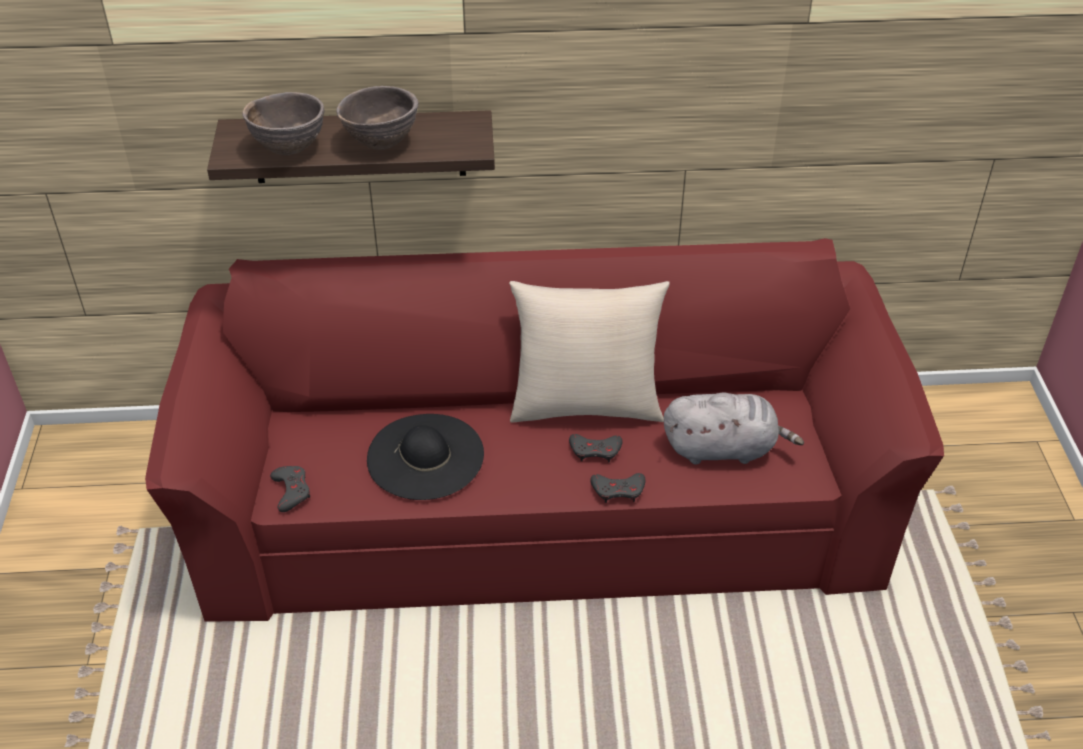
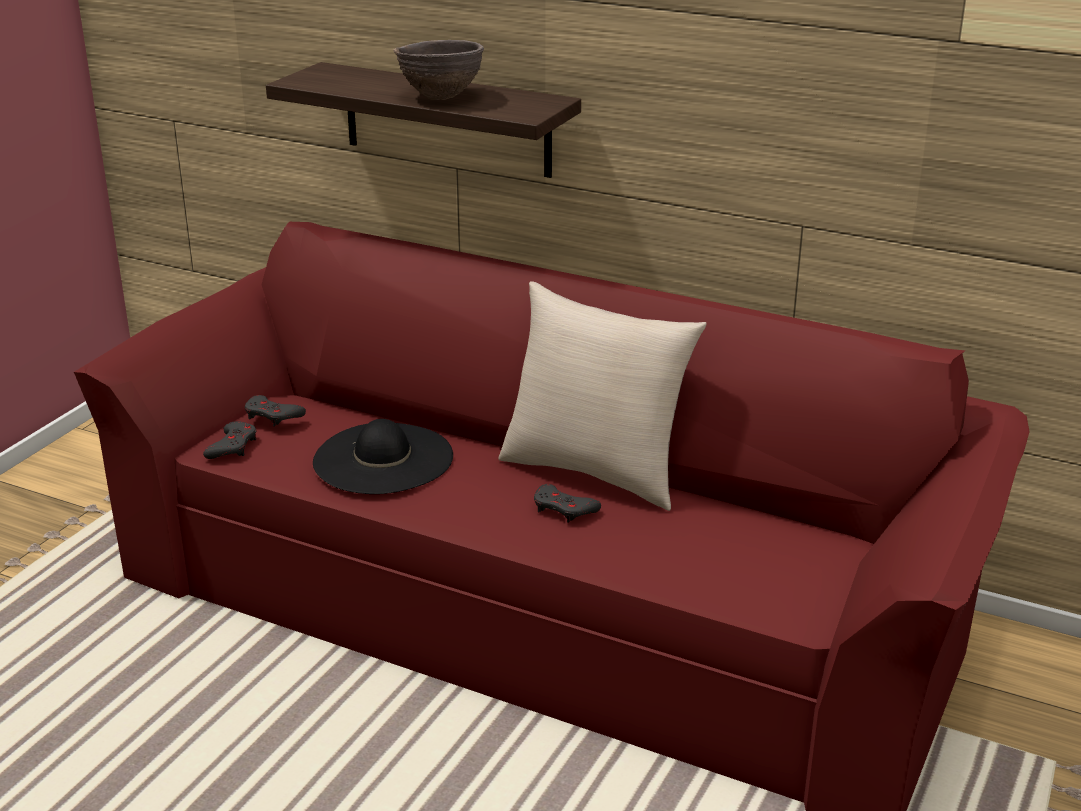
camera: 30 degrees right, 15 degrees down
(290, 149) = (353, 86): brown bowl -> none
(618, 490) = (555, 550): grey game controller -> grey game controller (273, 415)
(723, 448) = (718, 556): grey plush toy -> none

